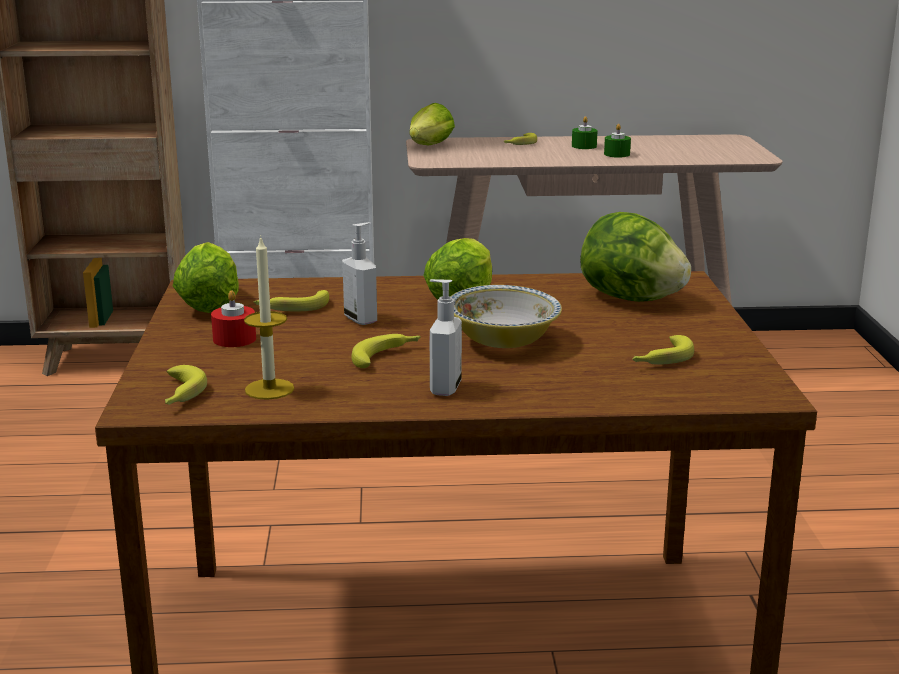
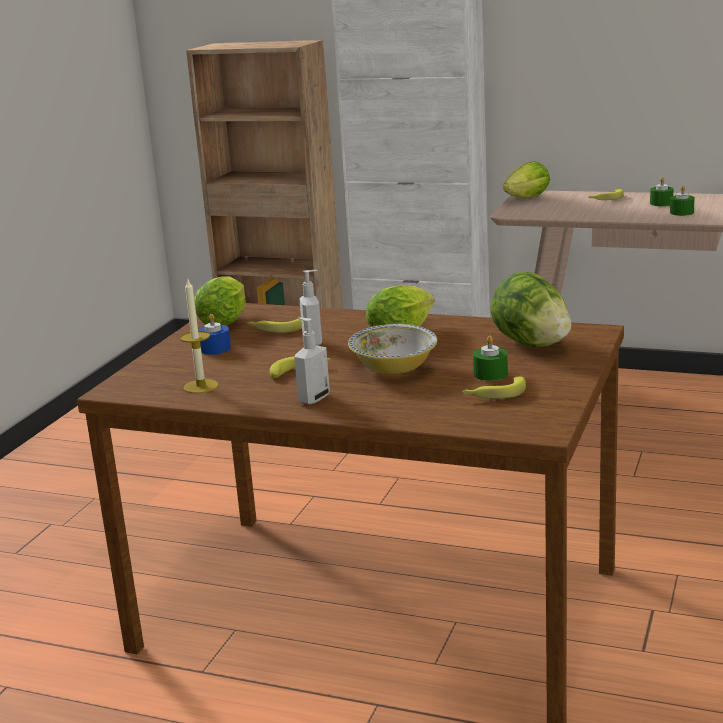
camera: 25 degrees right, 0 degrees up
(179, 395) = (143, 384): banana -> none
(234, 339) = (215, 349): red candle -> blue candle
(627, 336) = (490, 374): none -> green candle

